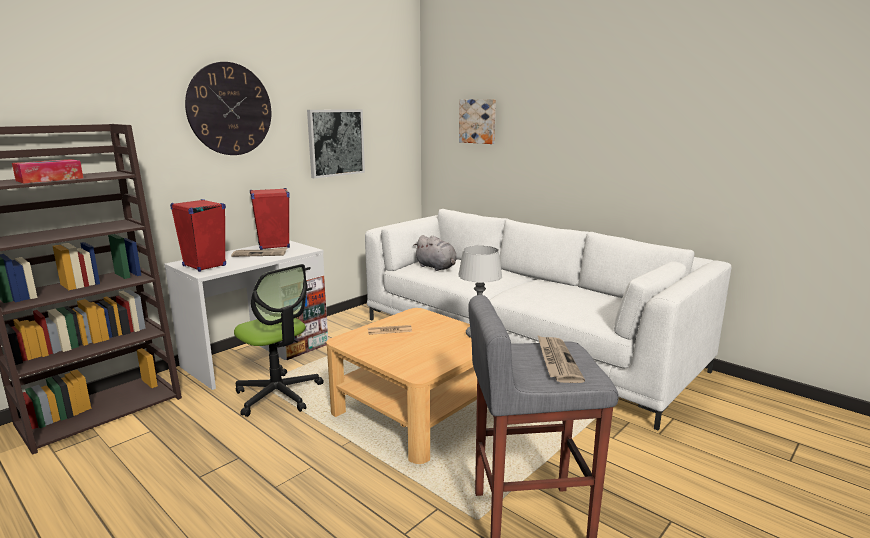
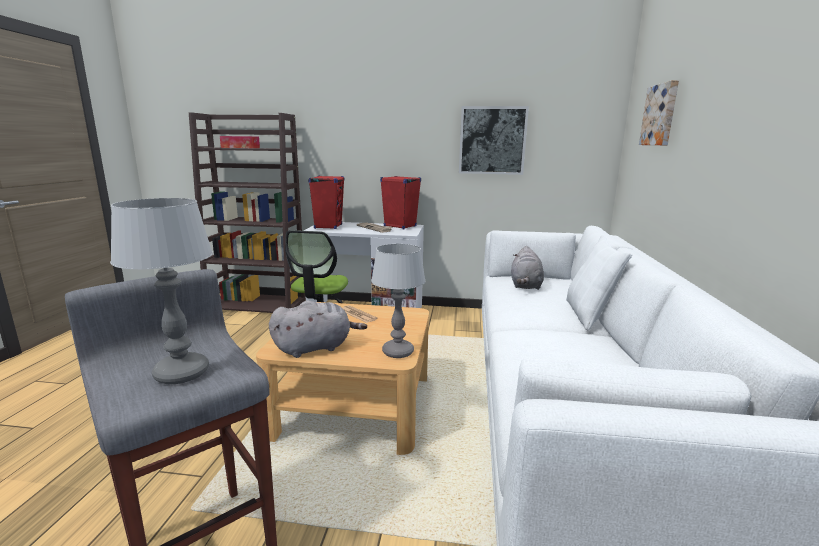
camera: 55 degrees right, 0 degrees up
(230, 109) = (385, 105): wall clock -> none
(433, 358) = (316, 347): none -> grey plush toy
(506, 272) = (589, 315): none -> white pillow
(556, 361) = (183, 373): newspaper -> table lamp

